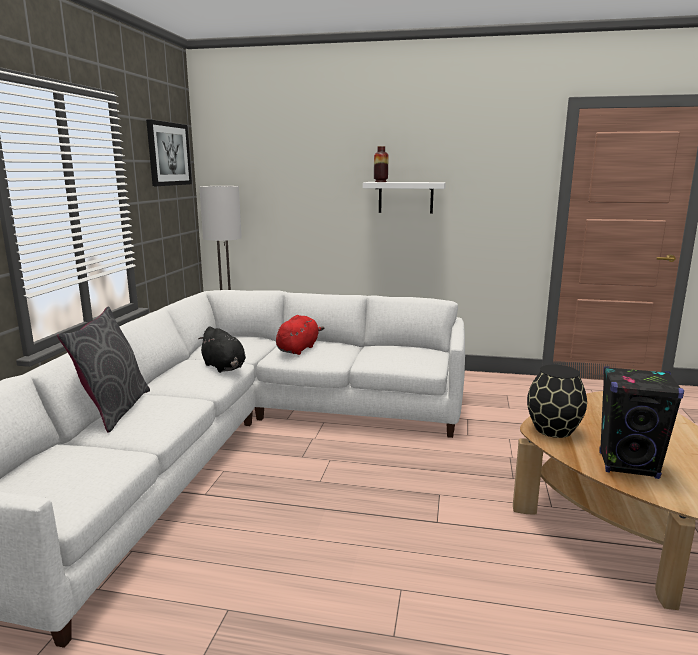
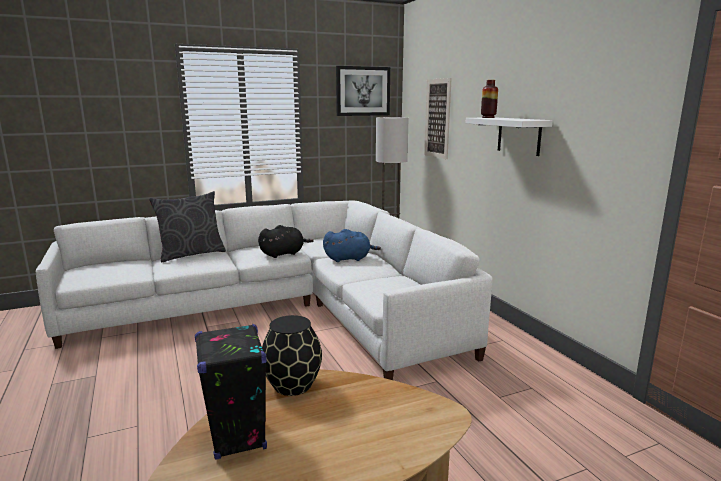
camera: 55 degrees right, 0 degrees up
(224, 367) = (284, 254): black plush toy -> black plush toy turned 135 degrees counterclockwise
(274, 185) = (437, 118): none -> picture
(298, 349) = (349, 259): red plush toy -> blue plush toy

